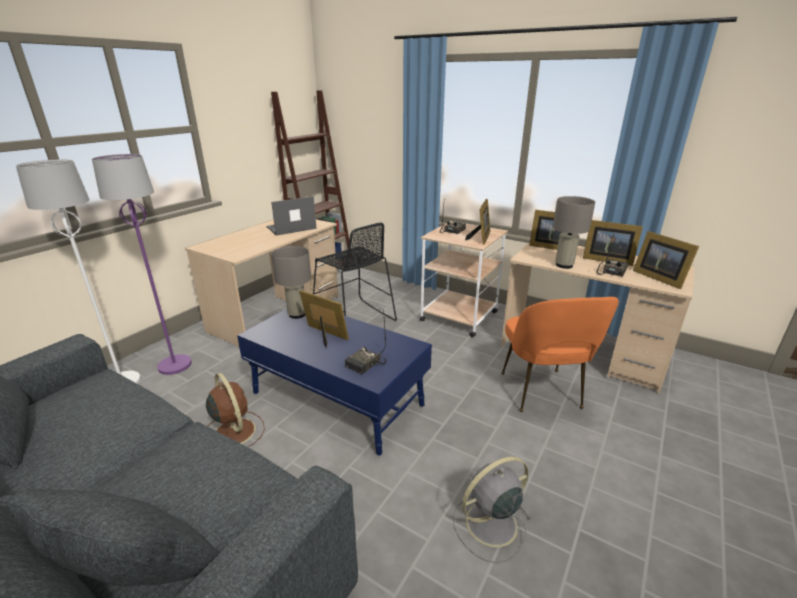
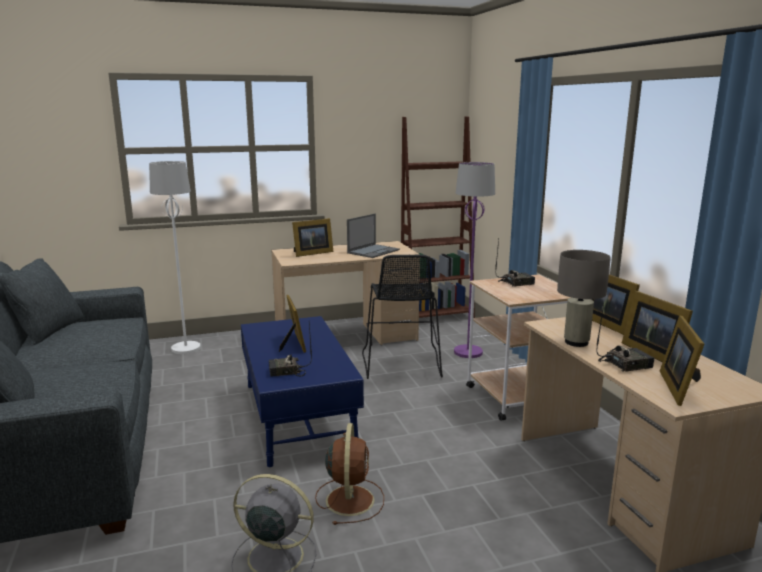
camera: 40 degrees right, 10 degrees down
(175, 365) = (228, 349): purple floor lamp -> purple floor lamp (468, 352)
(234, 431) = (204, 405): brown fan -> brown fan (350, 499)
(290, 228) = (373, 251): laptop -> laptop turned 120 degrees clockwise
(297, 314) = (301, 324): grey table lamp -> none
(480, 238) = (533, 295): picture frame -> picture frame (311, 253)
(542, 395) = (491, 500): orange chair -> none

